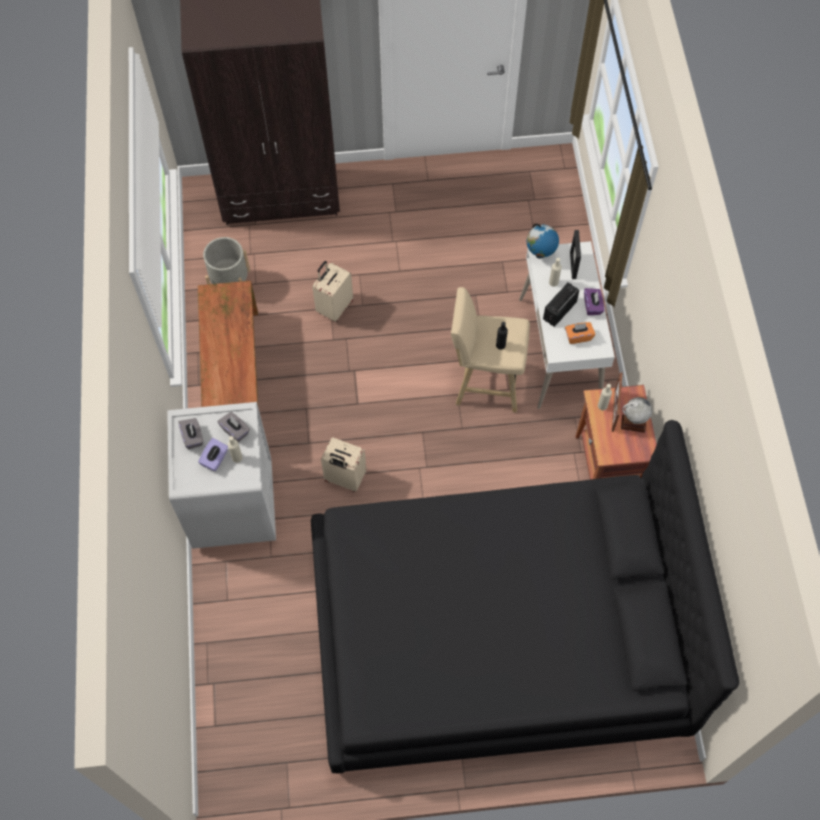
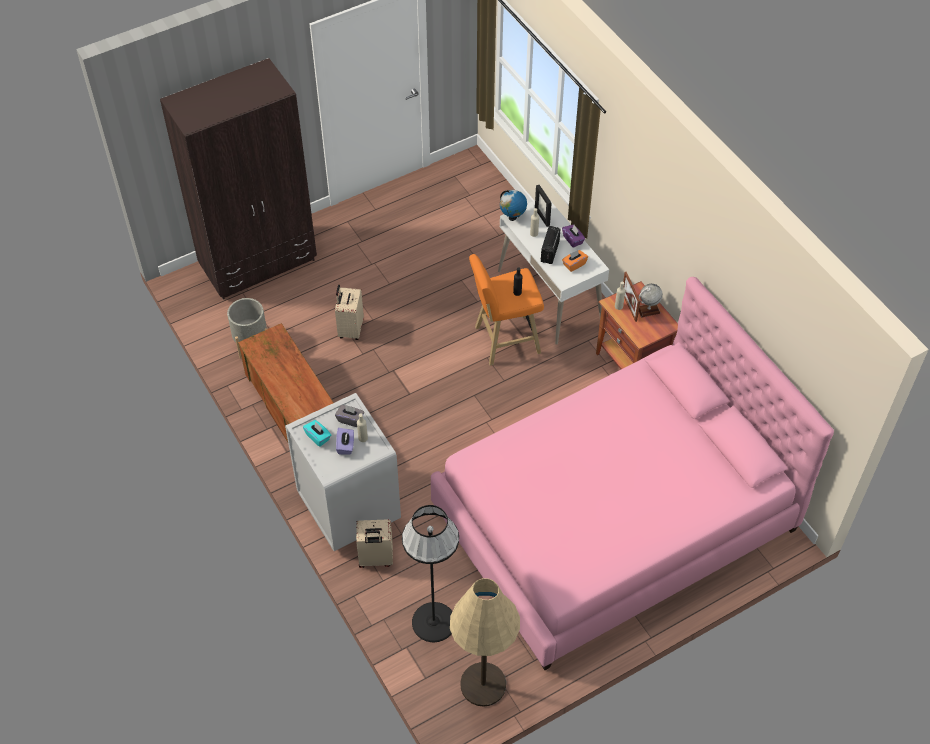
camera: 25 degrees left, 10 degrees down
(193, 437) = (318, 437): grey tissue box -> turquoise tissue box
(253, 668) = (433, 622): none -> black floor lamp
(267, 760) = (483, 684): none -> beige floor lamp
(344, 478) = (430, 452): beige suitcase -> beige suitcase (375, 559)
(485, 382) = (504, 341): beige stool -> orange stool
(497, 635) = (614, 518): black bed -> pink bed

